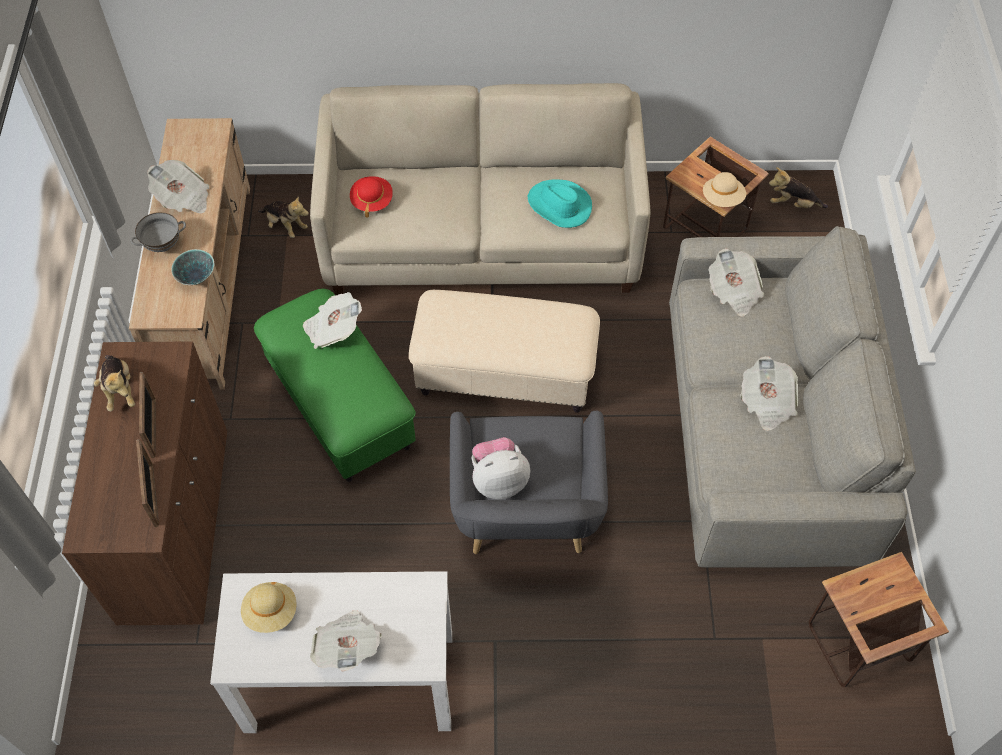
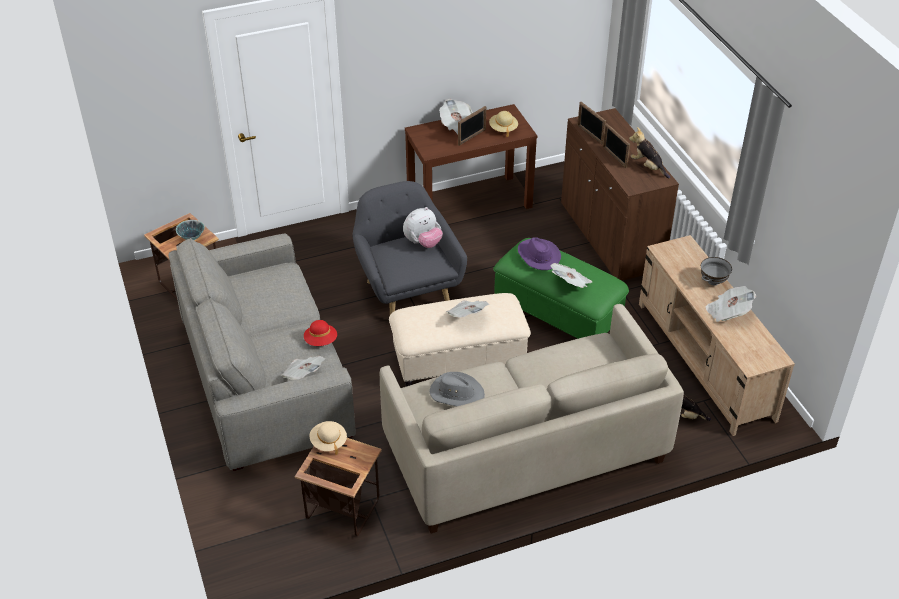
camera: 160 degrees right, 15 degrees down
(197, 277) = (674, 270): bowl -> bowl (191, 238)
(337, 607) = (472, 137): none -> picture frame
(348, 391) = (538, 255): none -> purple hat
(349, 682) = (470, 203): white console table -> brown console table
(372, 201) = (599, 359): red hat -> red hat (321, 341)
(559, 206) = (456, 393): turquoise hat -> grey hat
(767, 403) = (266, 313): newspaper -> newspaper (467, 316)
(793, 204) = (269, 556): plush toy -> none

